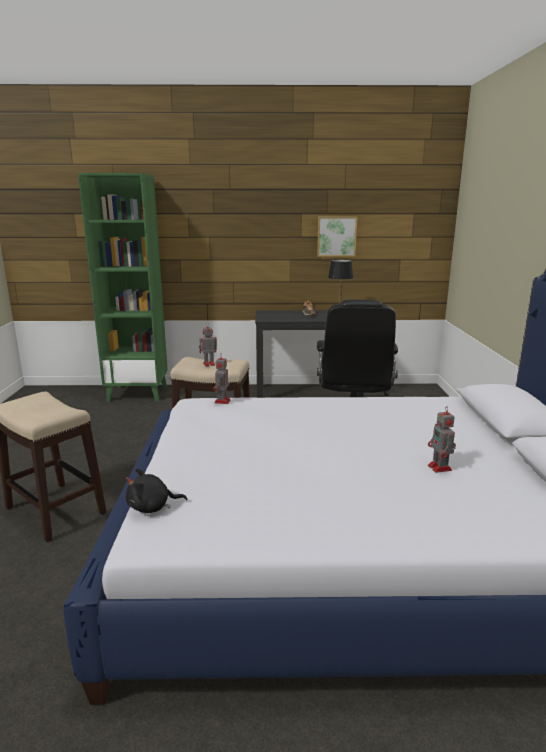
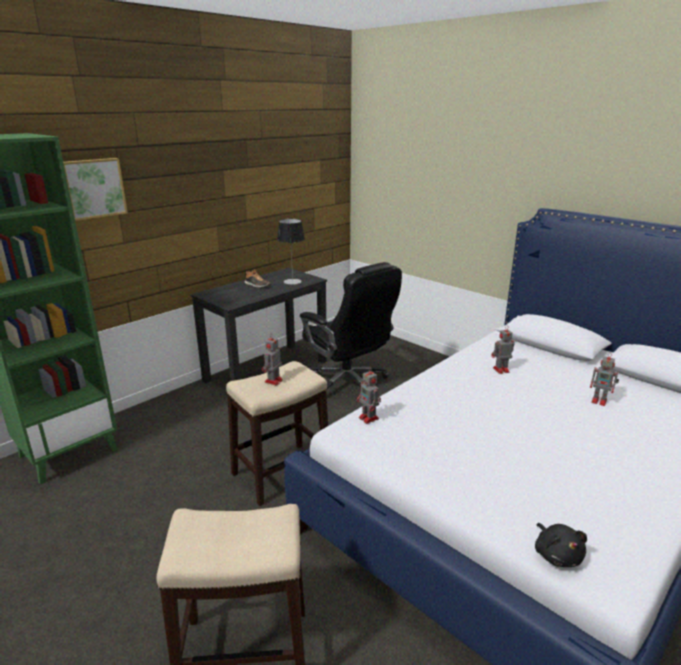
camera: 45 degrees left, 5 degrees up
(152, 507) = (556, 555): black plush toy -> black plush toy turned 45 degrees counterclockwise
(336, 236) = (260, 192): picture -> picture (93, 188)
(396, 416) = (500, 370): none -> toy robot

